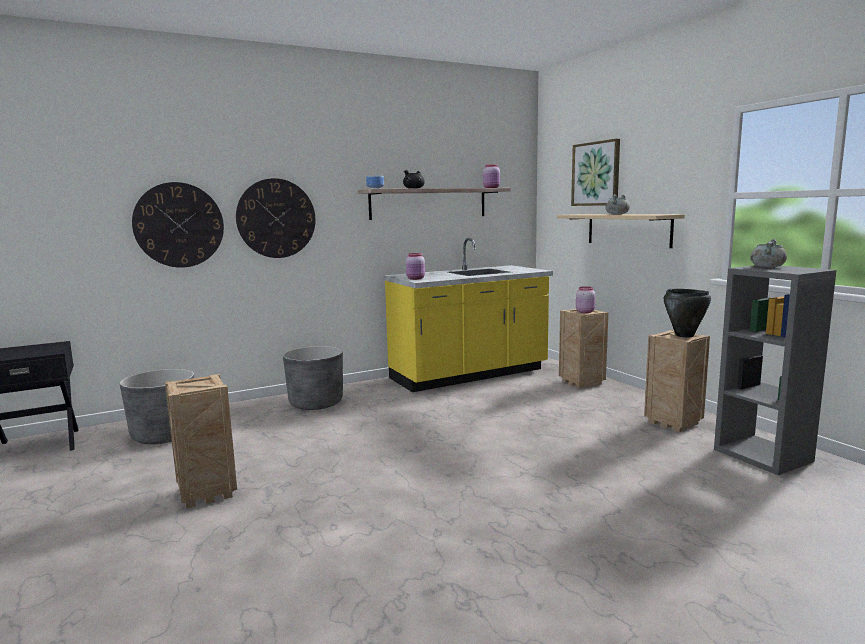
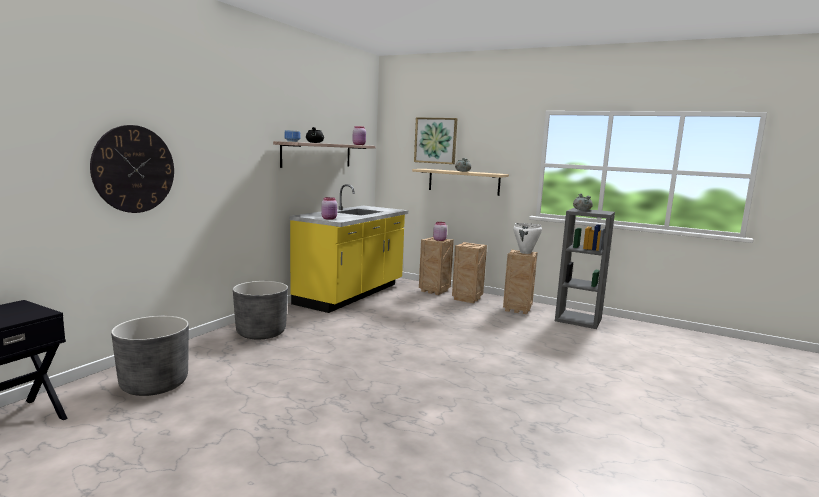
camera: 35 degrees left, 0 degrees up
(208, 492) = (288, 417): crate -> crate (467, 298)
(276, 218) = (214, 164): wall clock -> none
(684, 335) = (525, 252): black cooking pot -> white cooking pot

